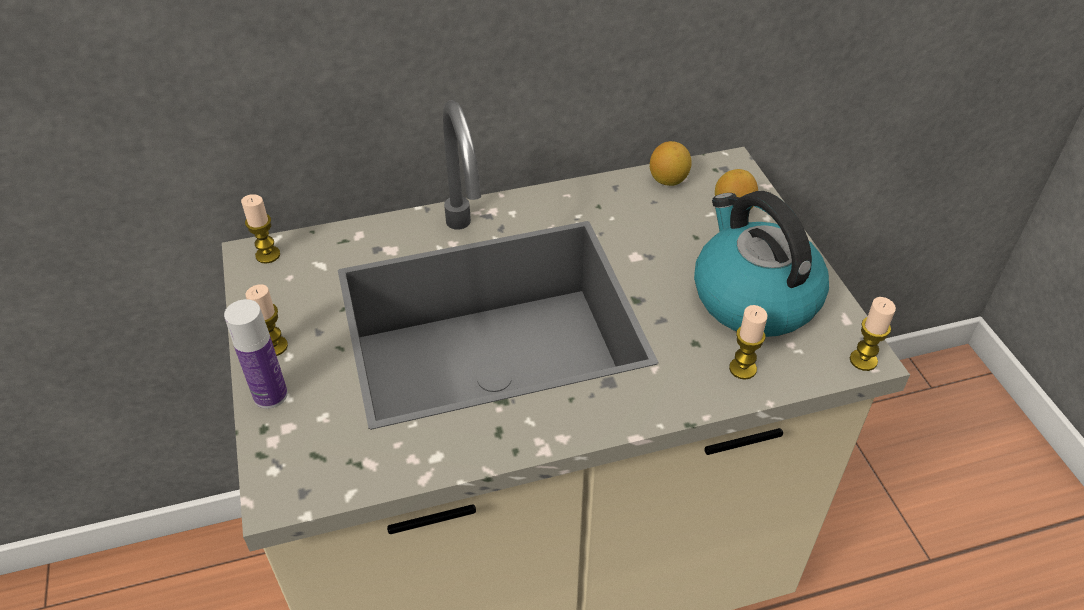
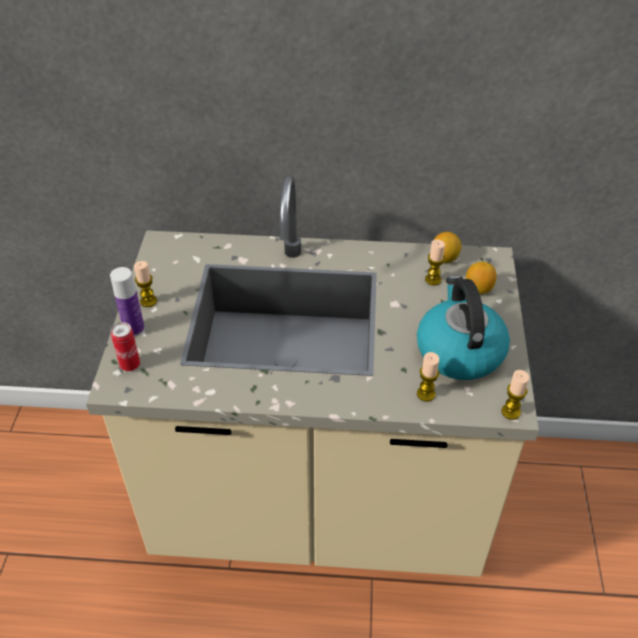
camera: 20 degrees right, 0 degrees up
(268, 255) = (169, 244): candle -> candle (433, 279)
(289, 452) = (130, 365): none -> can

